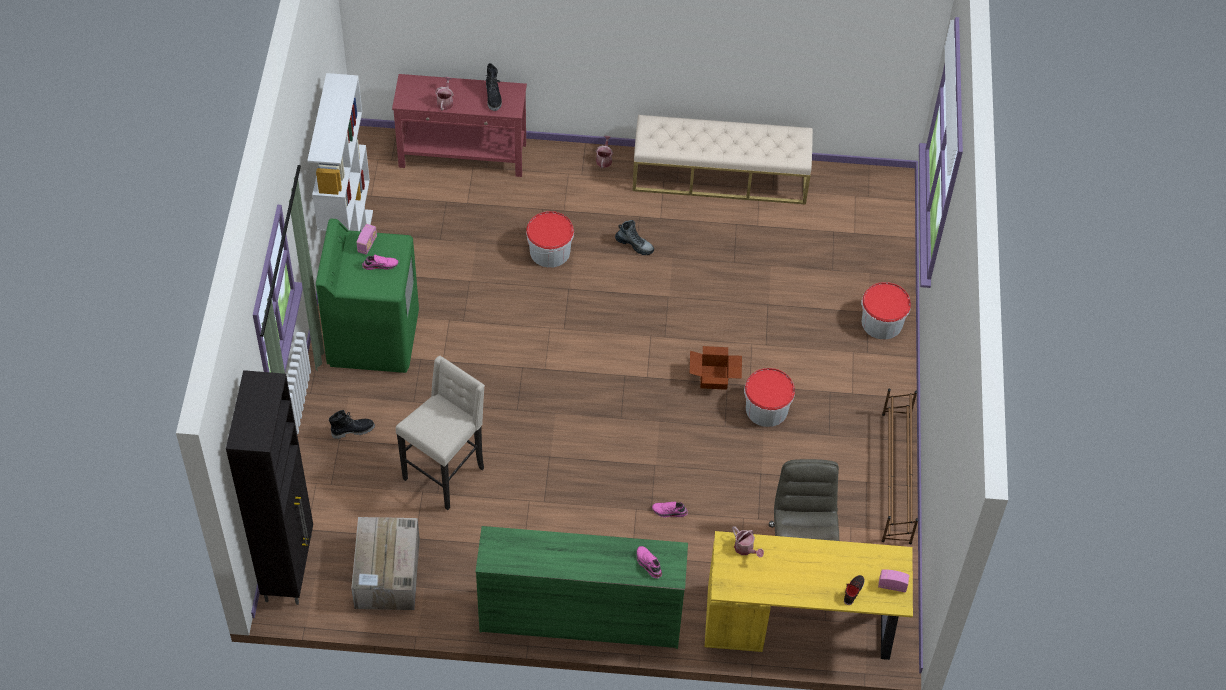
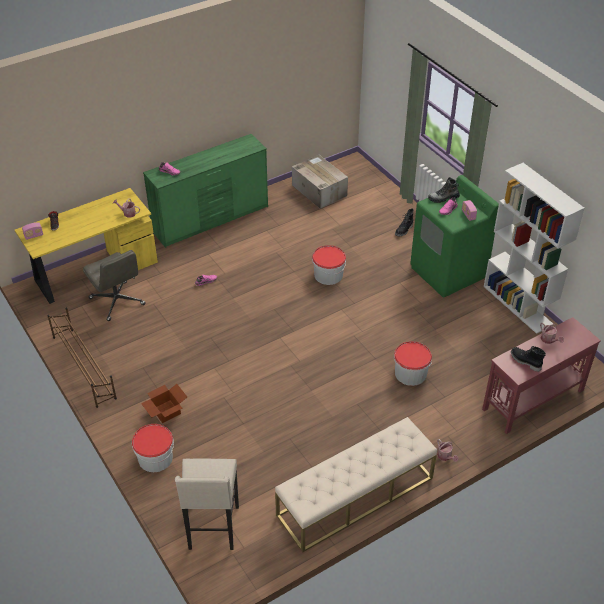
camera: 145 degrees right, 10 degrees down
(289, 567) = (364, 171): black cabinet -> none
(445, 473) = (338, 238): beige stool -> beige stool (213, 529)
(634, 245) = (364, 409): boot -> boot (443, 198)
(714, 378) = (239, 359): cardboard box -> cardboard box (165, 411)
(767, 409) = (192, 360): bucket -> bucket (328, 275)

